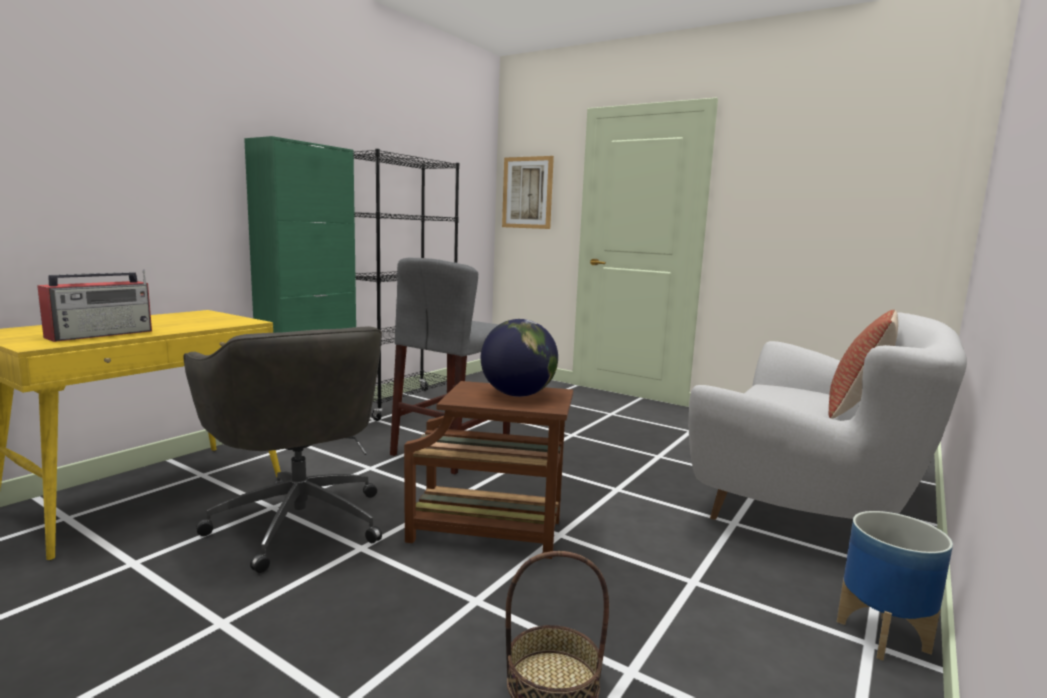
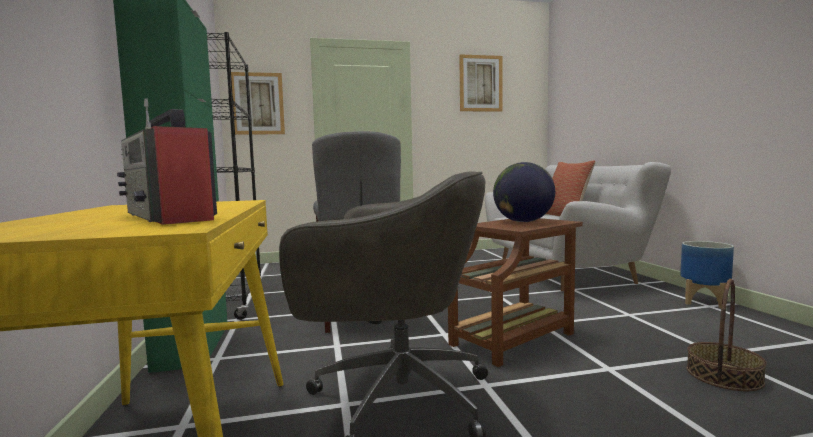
camera: 45 degrees left, 5 degrees down
(102, 334) = (170, 217): radio -> radio turned 150 degrees clockwise
(833, 155) = (480, 83): none -> picture

